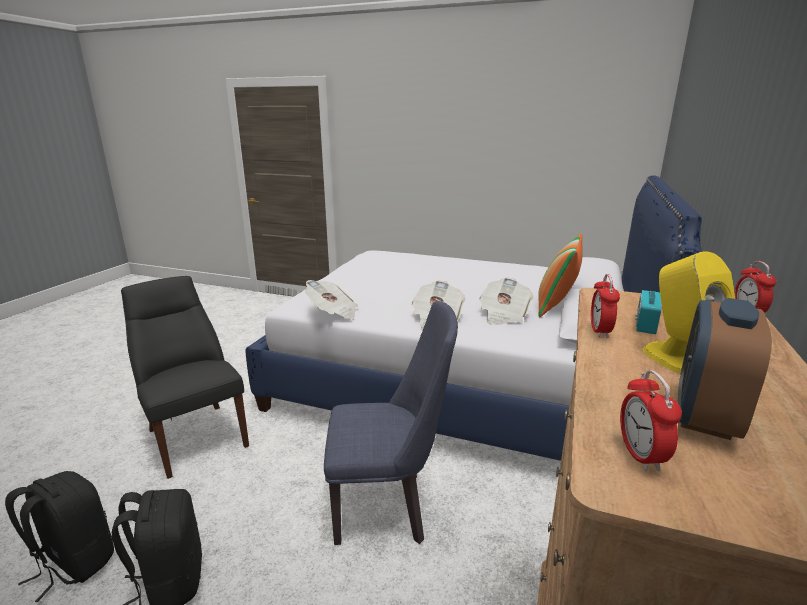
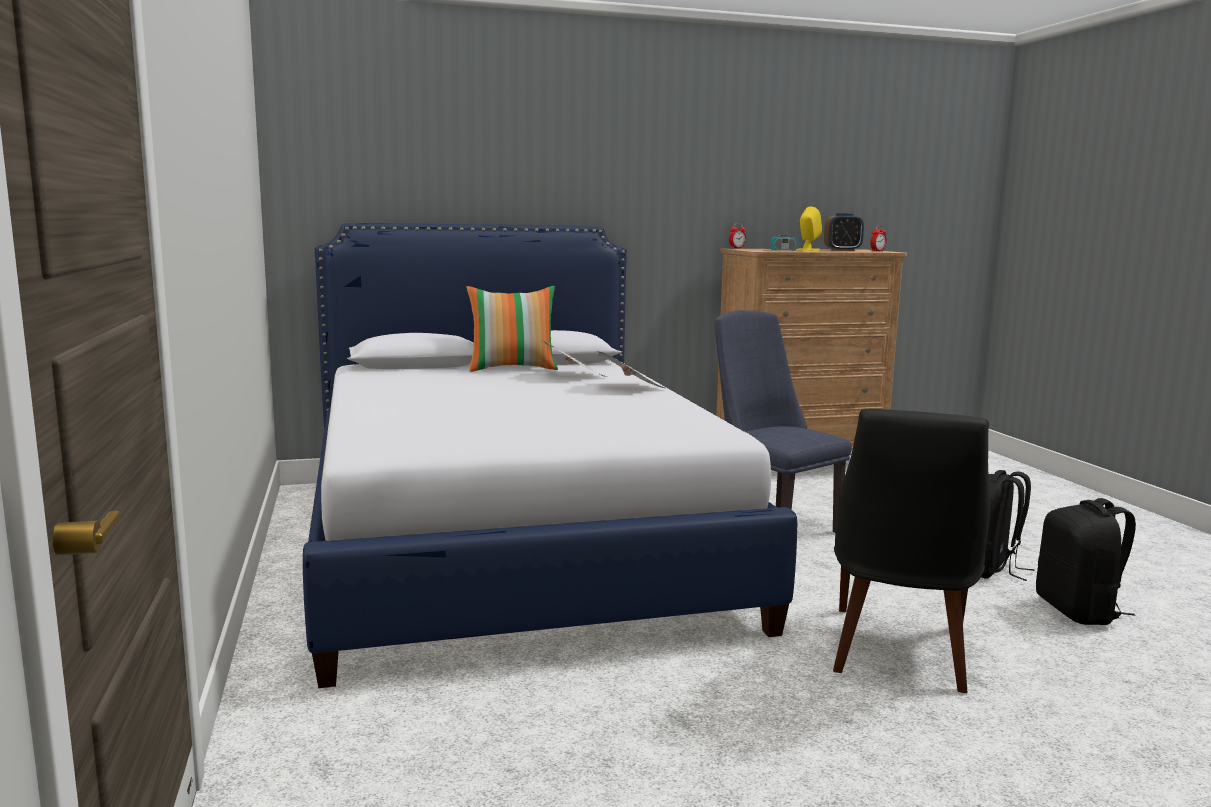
camera: 125 degrees left, 10 degrees down
(333, 312) = (702, 415): newspaper -> none
(599, 331) = (806, 251): alarm clock -> none

